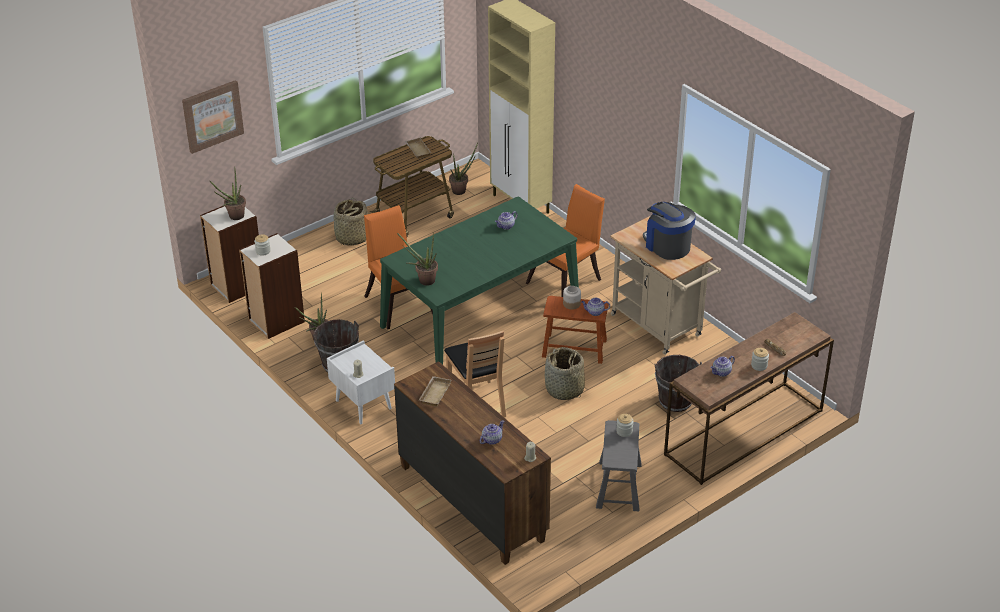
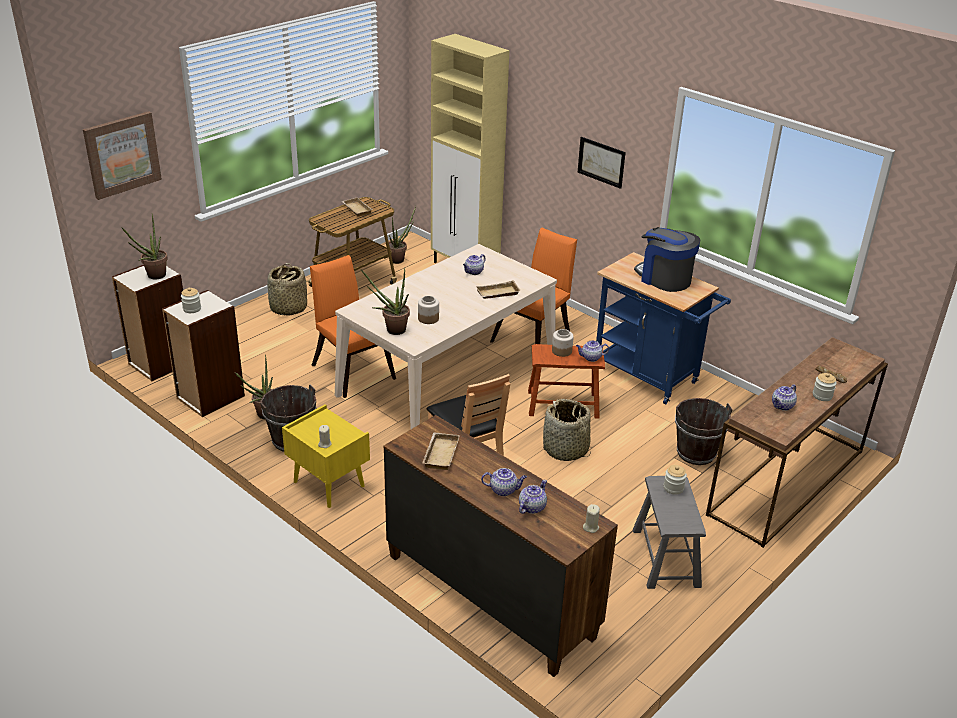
camera: 10 degrees left, 5 degrees down
(362, 404) = (328, 484): white nightstand -> yellow nightstand
(455, 271) = (428, 318): none -> jar
(475, 425) = (504, 490): none -> teapot
(480, 316) = (448, 377): green dining table -> beige dining table
(521, 250) = (497, 294): none -> beige tray
(628, 132) = (601, 162): none -> picture
(660, 328) = (650, 377): beige cart -> blue cart

